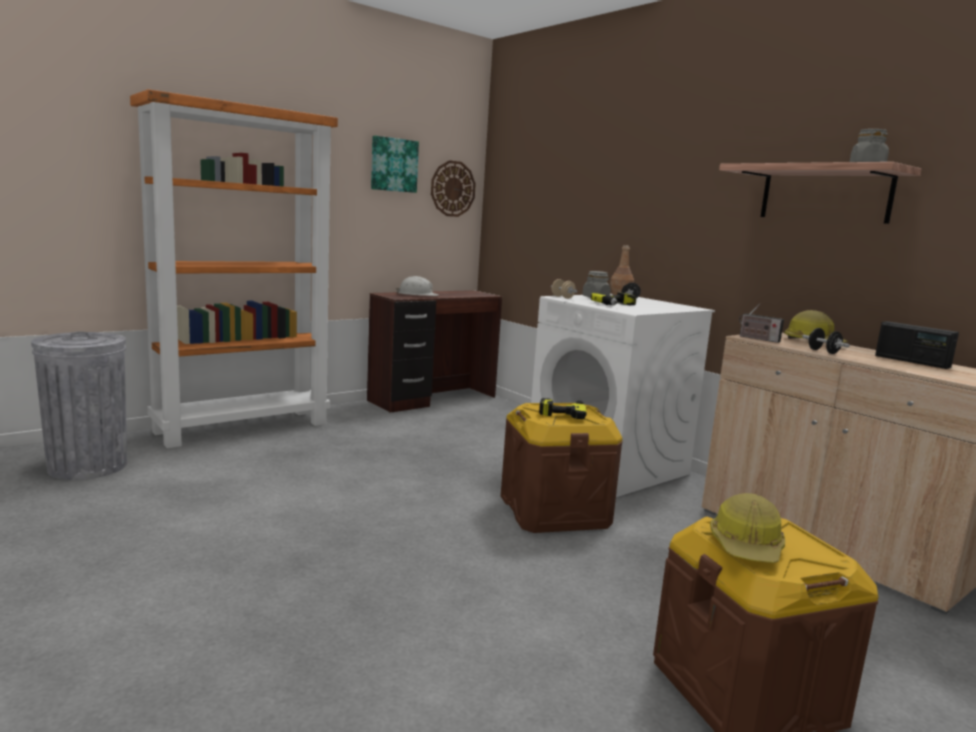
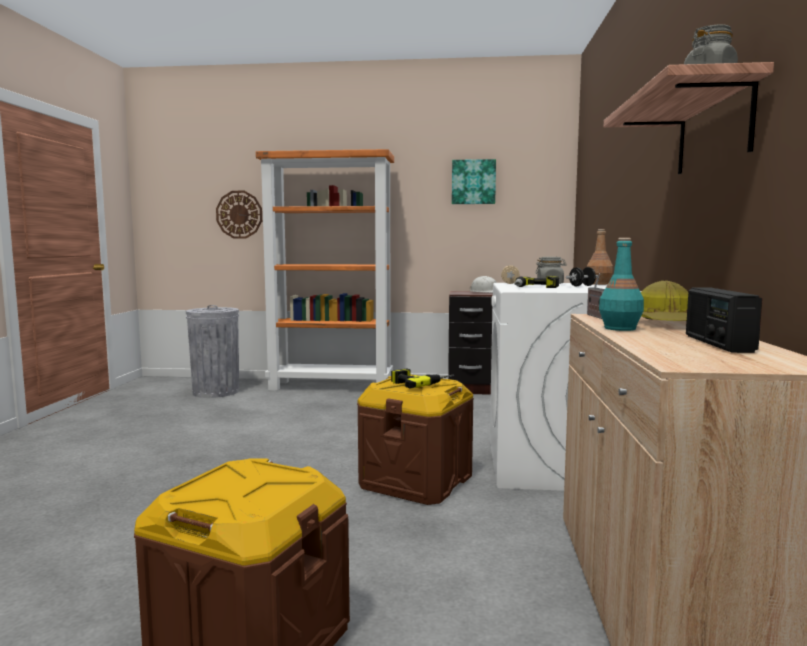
camera: 45 degrees right, 5 degrees down
(452, 188) = (537, 197): wall clock -> wall clock (239, 214)
(747, 547) = (217, 480): hard hat -> none
(823, 352) = (619, 328): black dumbbell -> turquoise bottle

